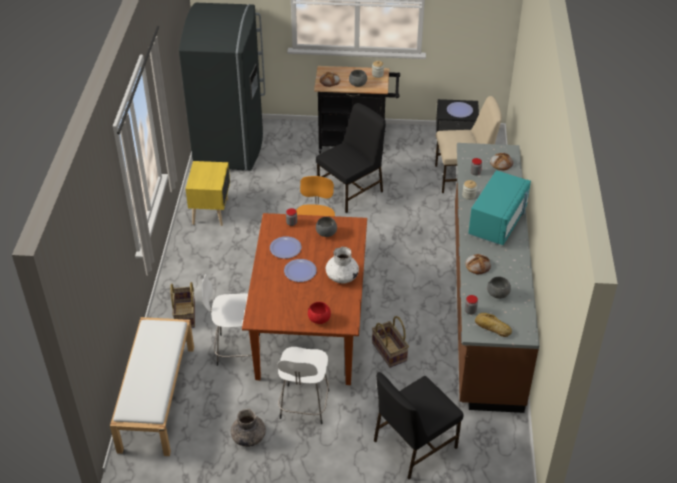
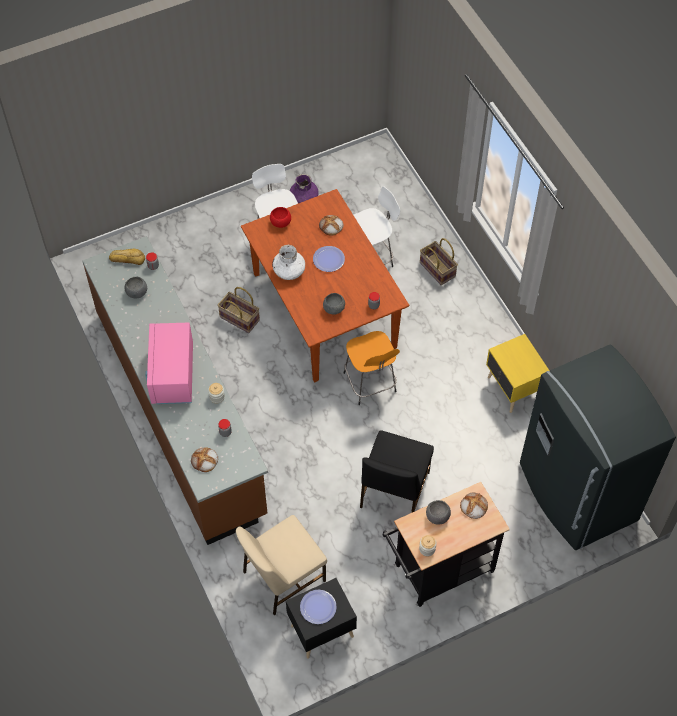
camera: 150 degrees right, 15 degrees up
(156, 397) = (397, 195): white bench -> none
(248, 437) = (304, 199): grey vase -> purple vase
(285, 248) = (358, 276): plate -> none
(413, 444) = (175, 250): black chair -> none
(478, 265) = (168, 315): bread -> bread (331, 226)
(497, 222) = (172, 375): turquoise microwave -> pink microwave

